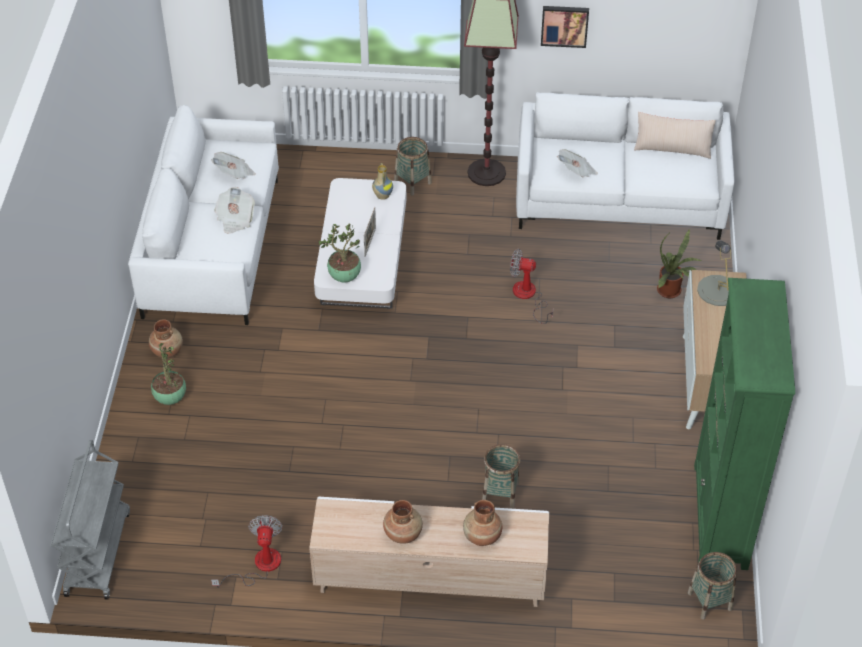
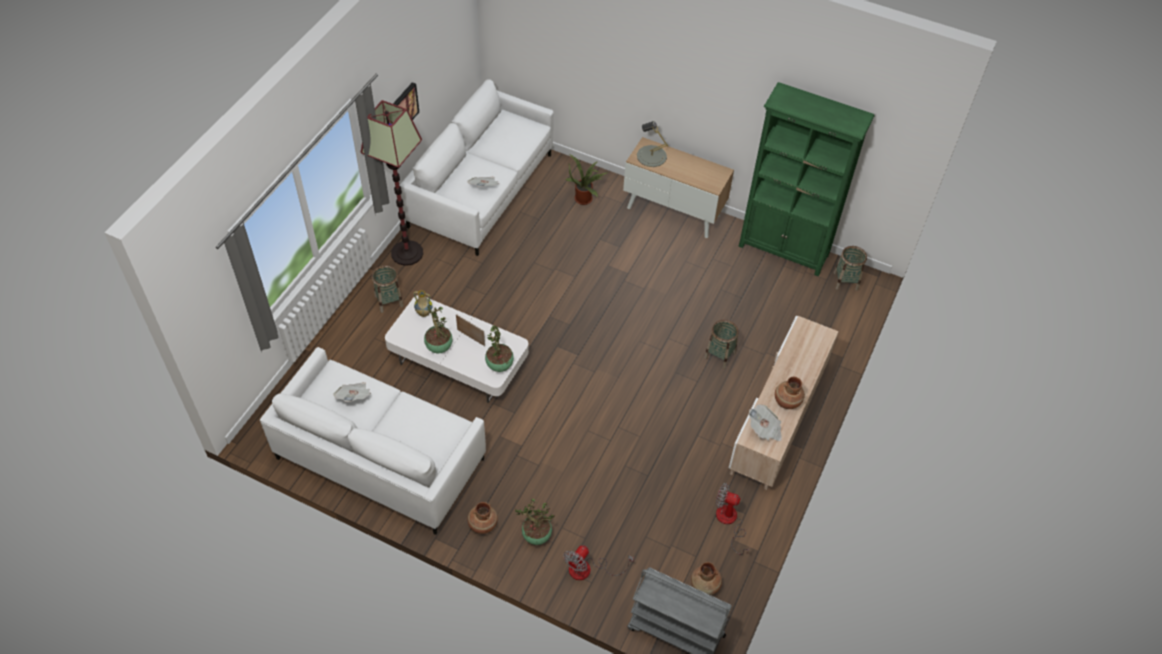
camera: 70 degrees left, 5 degrees up
(235, 219) = (410, 412): newspaper -> newspaper (764, 429)
(344, 222) = (438, 347): none -> potted plant
(482, 536) = (805, 358): brown vase -> brown vase (705, 586)
(528, 296) = (548, 275): fan -> fan (588, 569)
(672, 148) = (491, 129): beige pillow -> none

